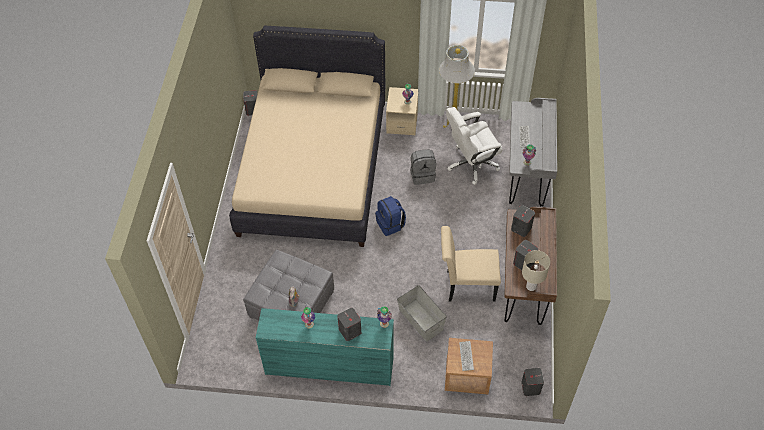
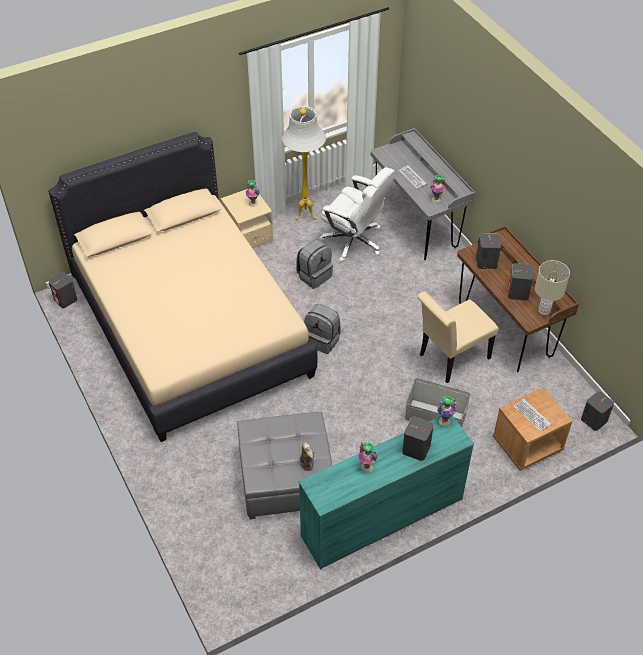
camera: 35 degrees left, 5 degrees down
(390, 224) = (323, 340): blue backpack -> grey backpack
(471, 164) = (354, 241): white office chair -> white office chair turned 90 degrees counterclockwise

